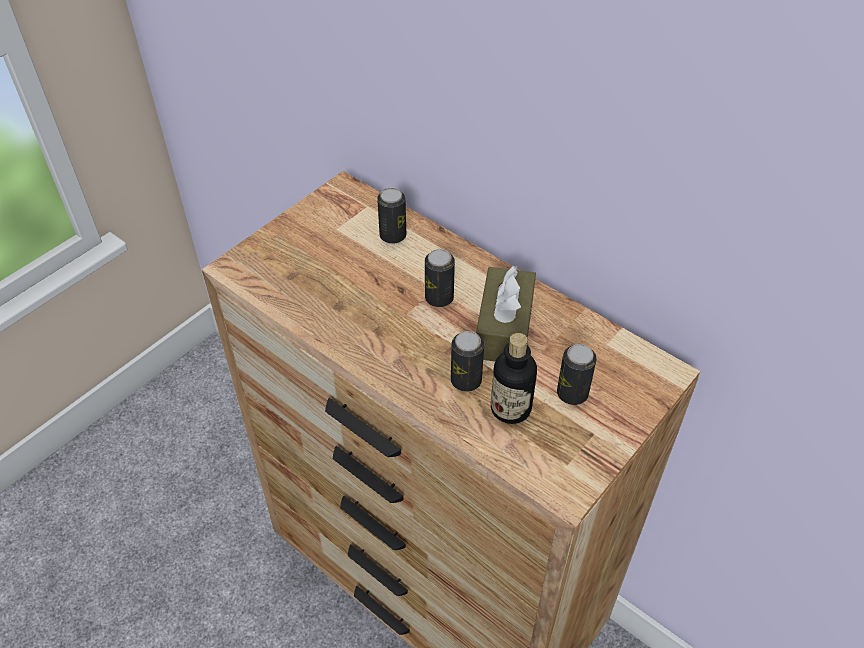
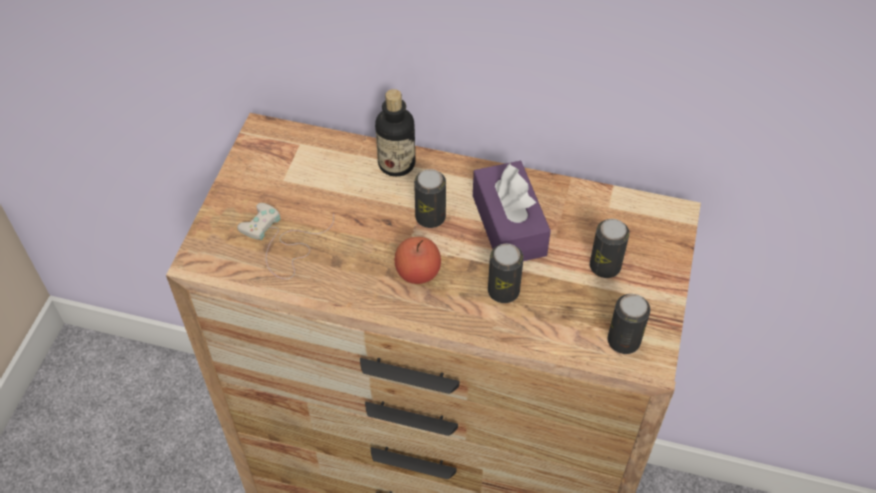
camera: 25 degrees left, 5 degrees up
(305, 276) = (282, 242): none -> white game controller
(393, 236) = (346, 167): can -> can (623, 341)
(401, 338) = (418, 272): none -> apple
(504, 328) = (509, 225): brown tissue box -> purple tissue box
(510, 408) = (559, 302): bottle -> bottle (396, 164)

